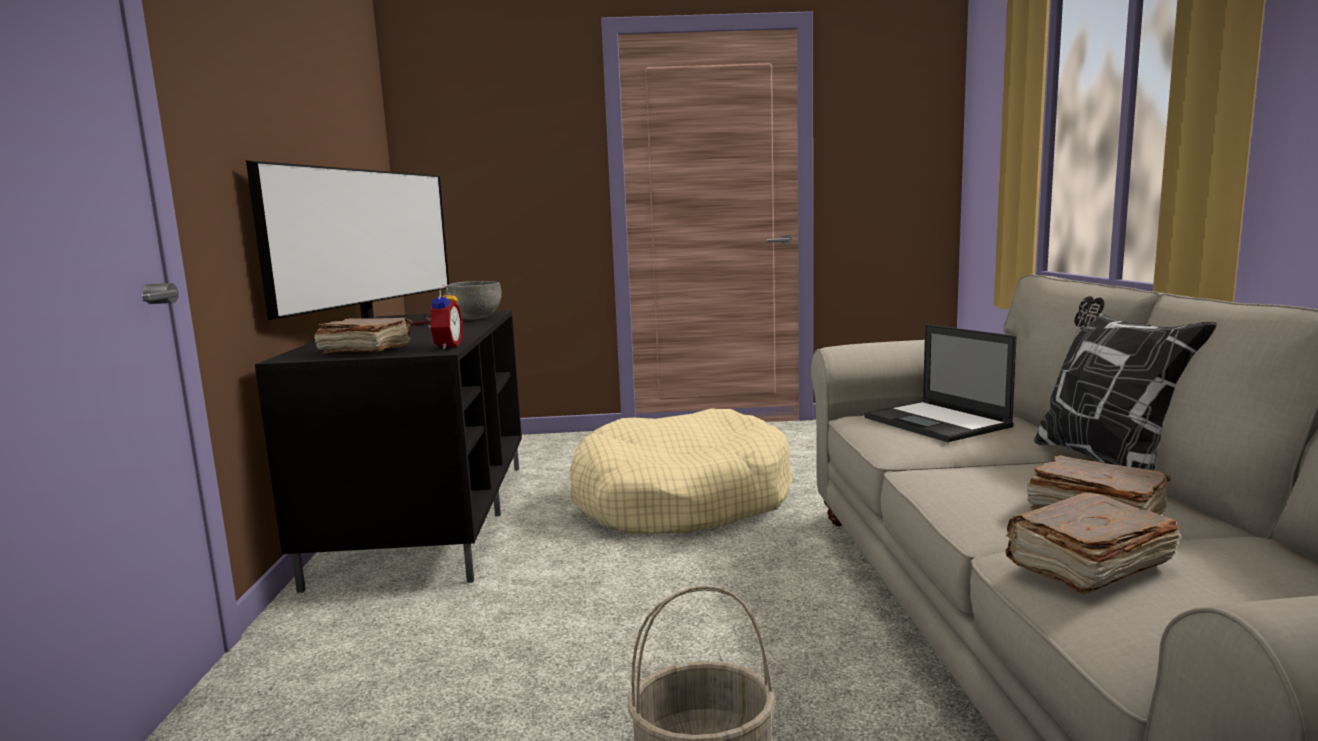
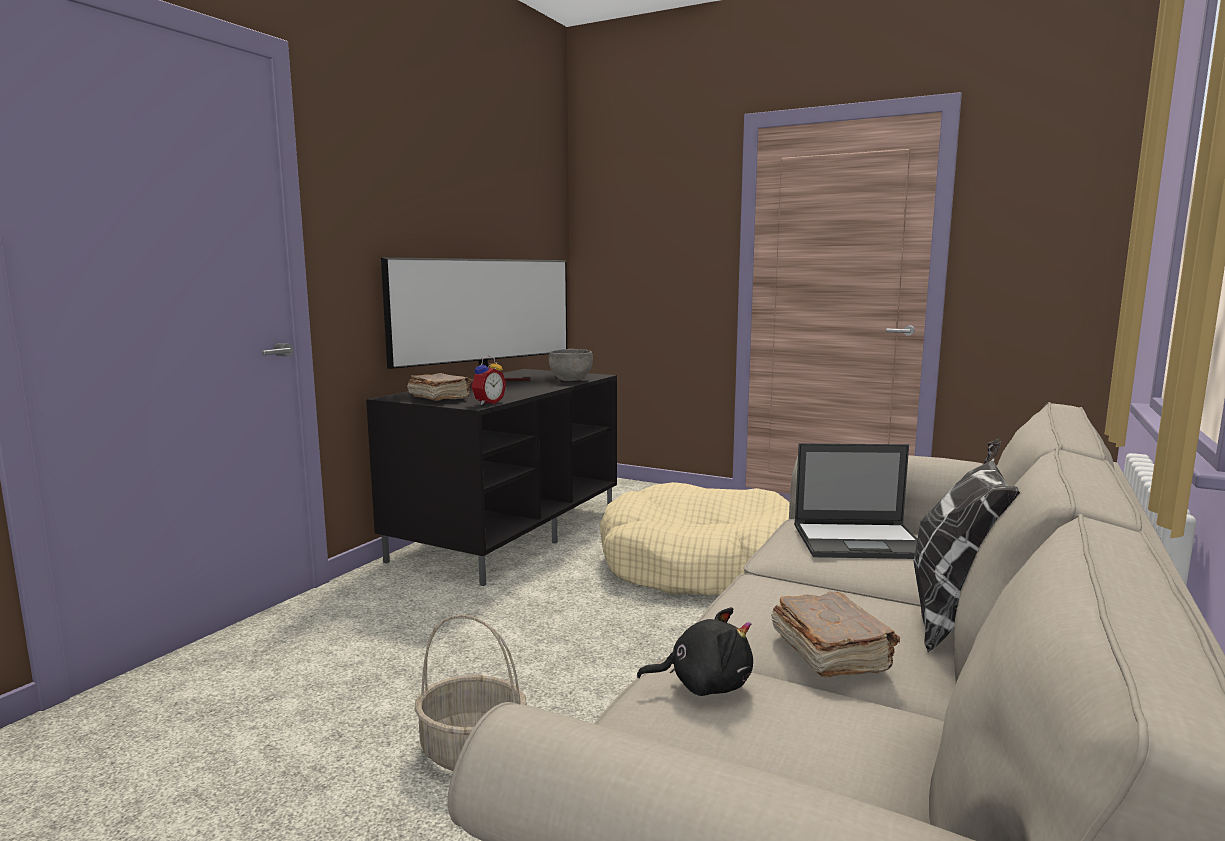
camera: 30 degrees right, 0 degrees up
(938, 422) = (860, 541): laptop -> laptop turned 90 degrees counterclockwise
(1085, 565) = (704, 684): brown book -> black plush toy

